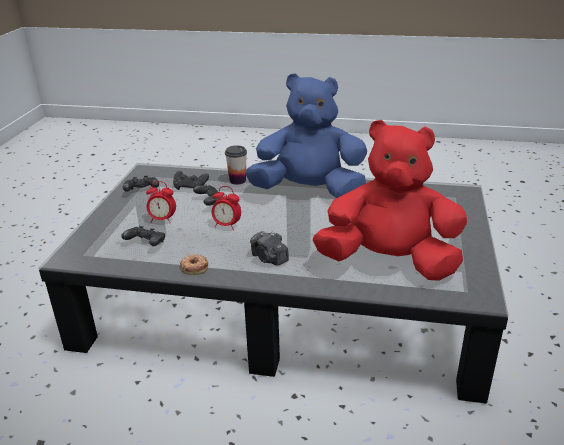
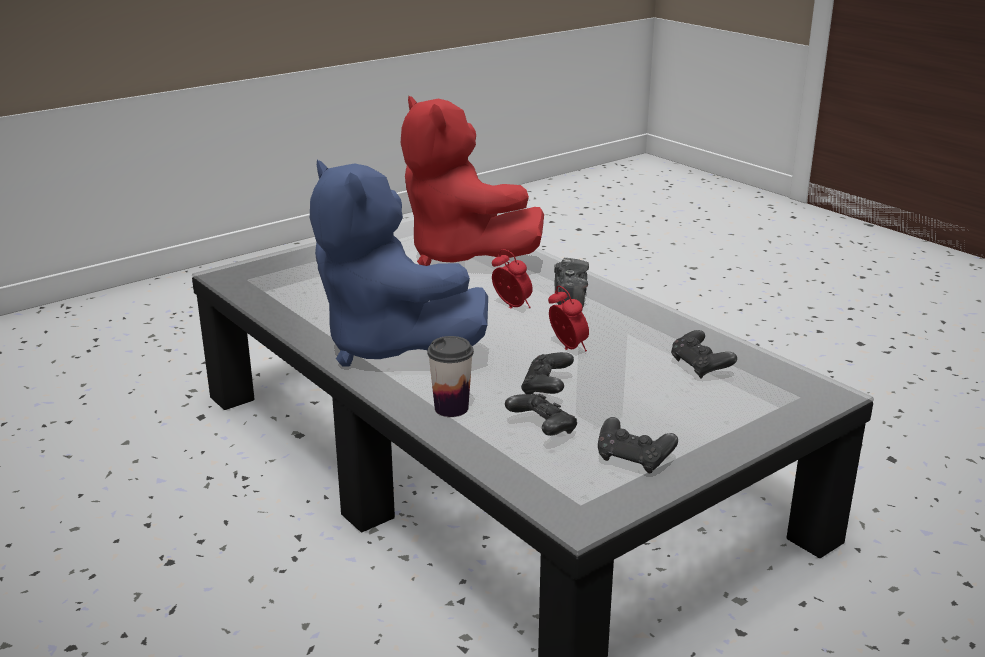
camera: 140 degrees left, 5 degrees down
(162, 220) = (647, 391): alarm clock -> alarm clock (512, 307)
(194, 267) = (662, 321): donut -> none

